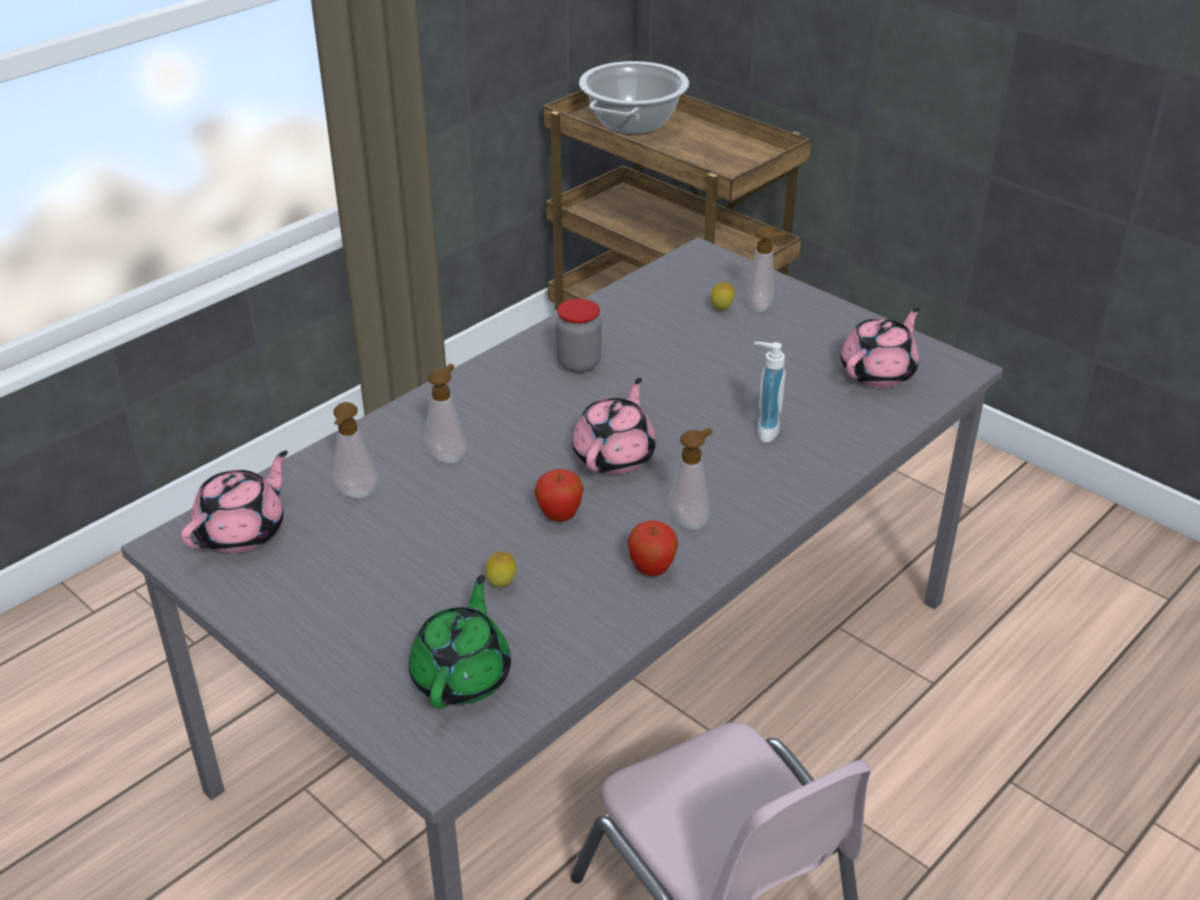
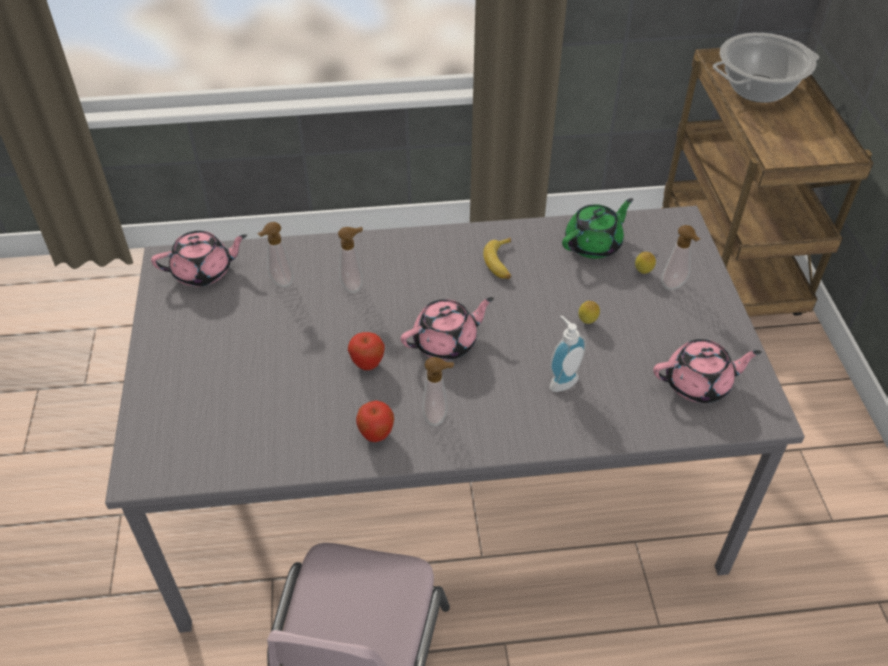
camera: 40 degrees right, 10 degrees up
(462, 675) = (205, 432): green teapot -> green teapot (594, 244)
(501, 585) = (286, 390): lemon -> lemon (587, 322)
(579, 363) = (501, 263): jar -> banana

